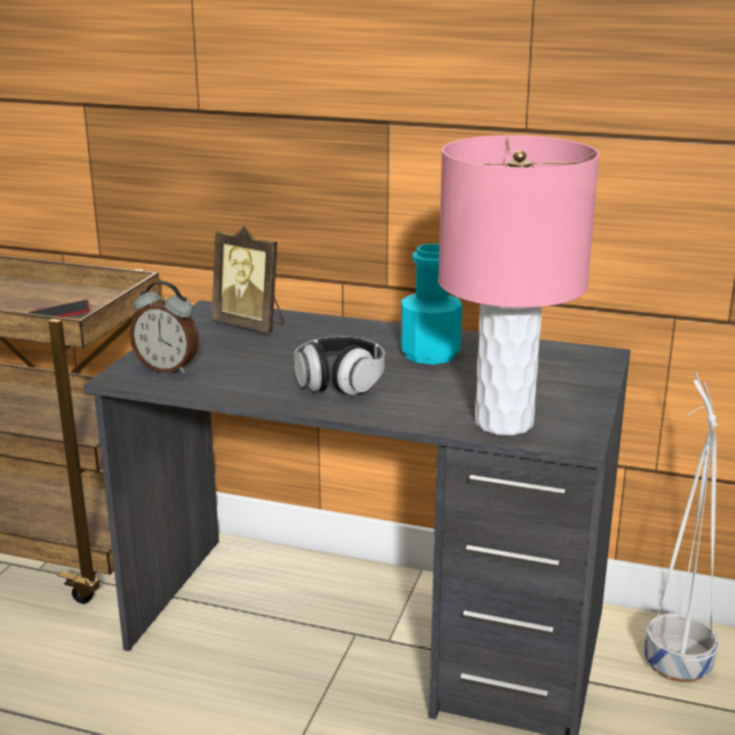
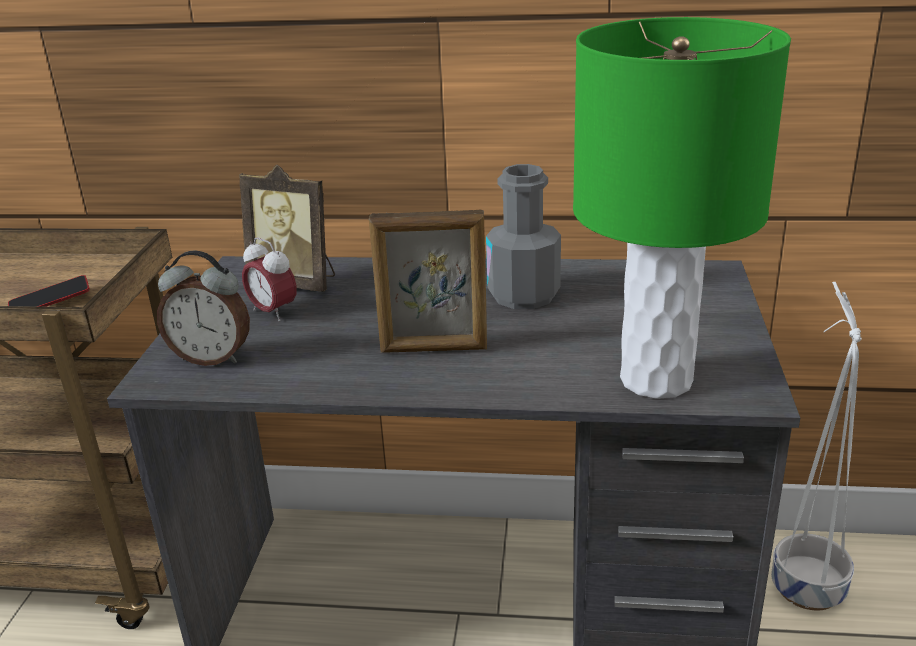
camera: 10 degrees left, 5 degrees up
(225, 343) = (273, 312): none -> alarm clock
(339, 382) = (434, 349): headphones -> picture frame
(430, 354) = (523, 295): turquoise bottle -> grey bottle
(504, 423) = (657, 380): pink table lamp -> green table lamp

